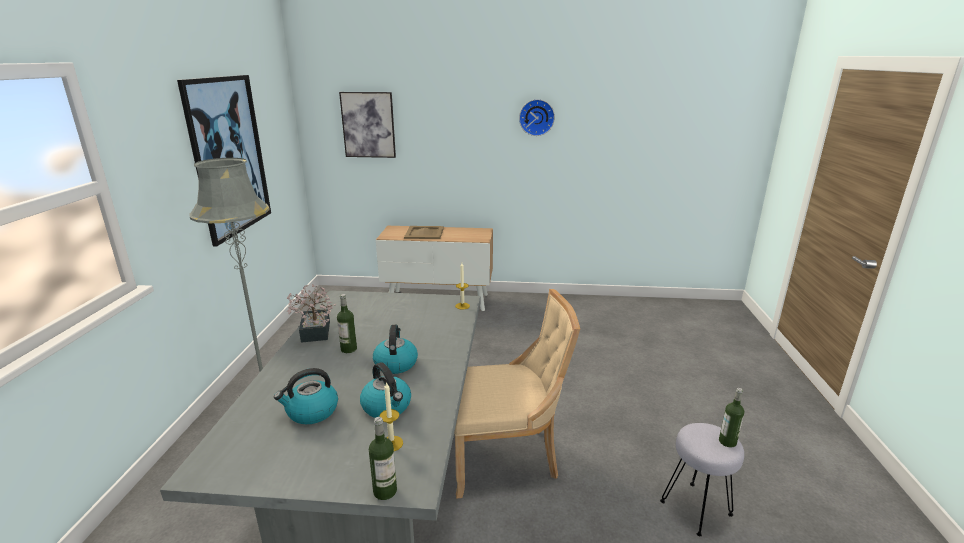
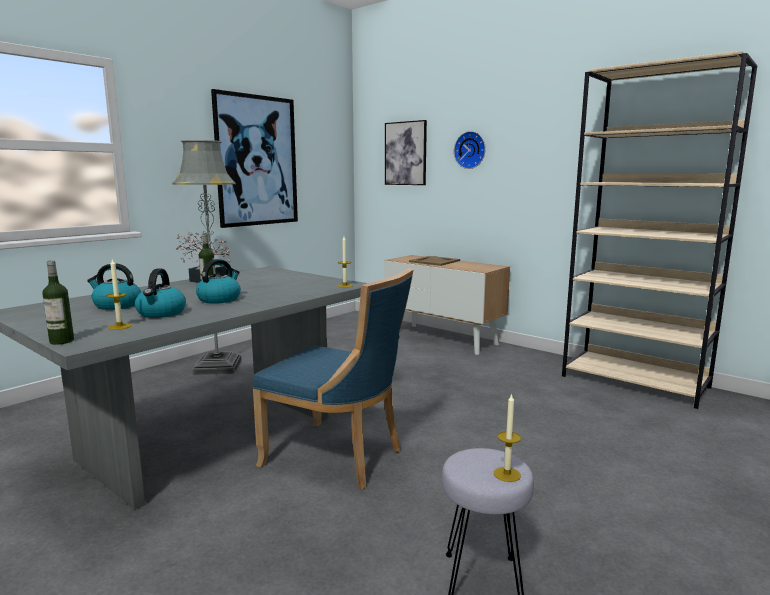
camera: 35 degrees right, 10 degrees down
(505, 457) = (338, 457): beige chair -> blue chair
(536, 117) = (564, 137): wall clock -> wall clock (471, 150)
(607, 306) = (635, 382): none -> beige bookcase
(727, 442) = (507, 474): bottle -> candle

